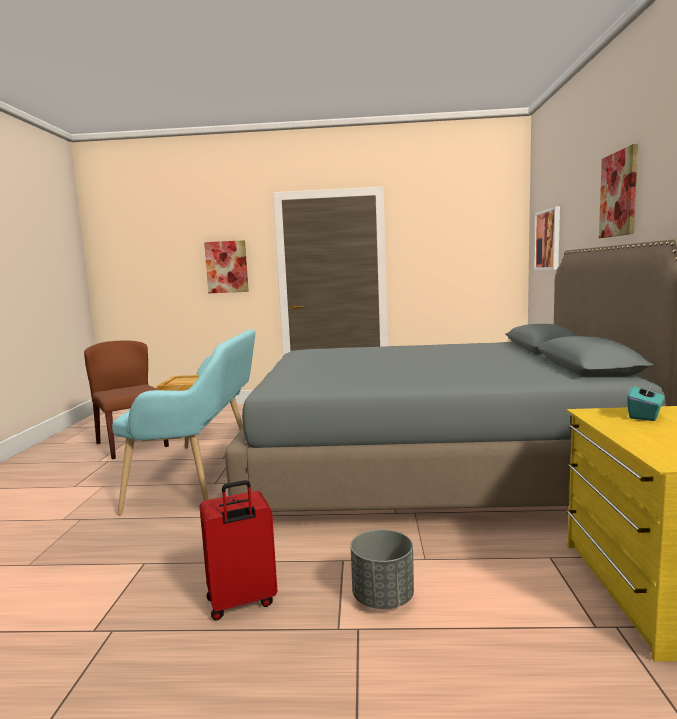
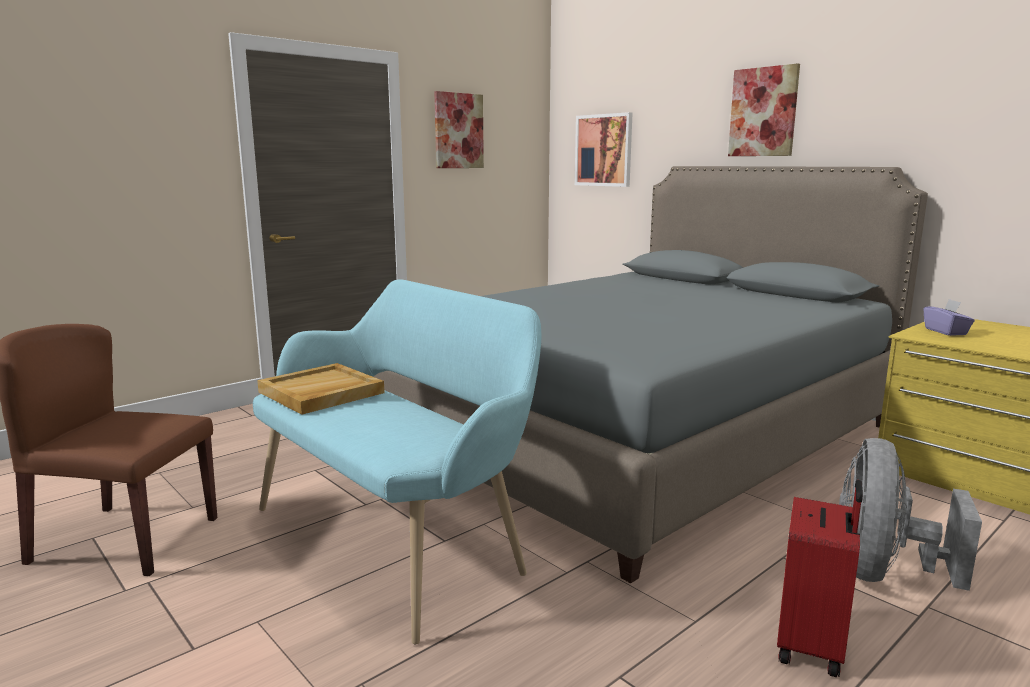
camera: 45 degrees left, 5 degrees up
(226, 267) = (144, 164): picture -> picture (458, 131)
(383, 598) = (883, 572): grey planter -> grey fan
(645, 416) = (946, 332): turquoise tissue box -> purple tissue box

